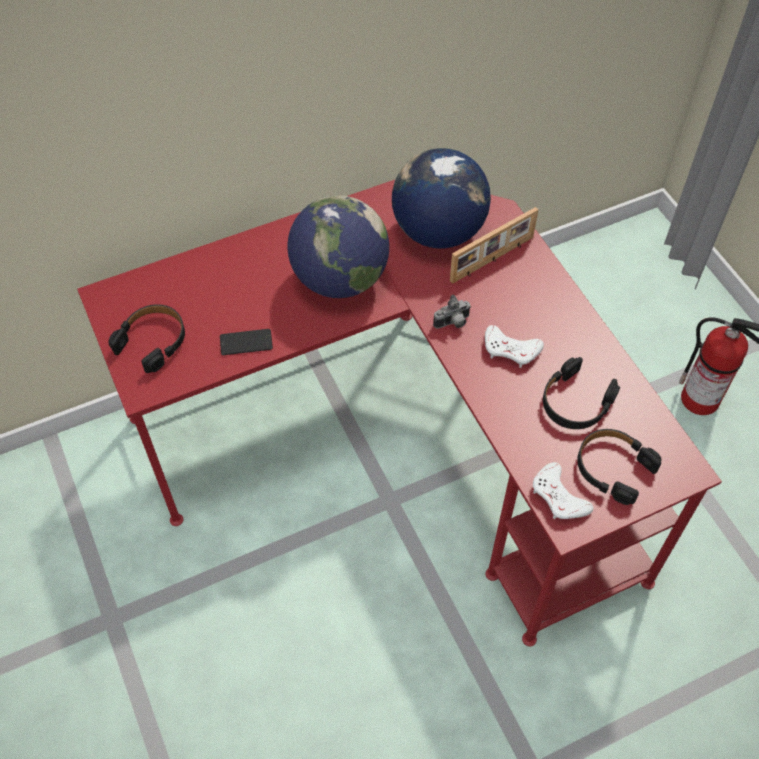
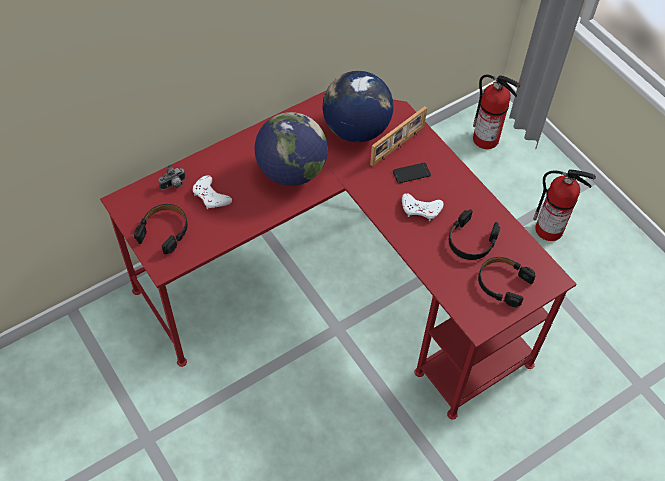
camera: 10 degrees left, 0 degrees up
(246, 342) = (232, 224): phone -> phone (411, 173)
(453, 323) = (377, 195): camera -> camera (174, 185)
(559, 497) = (469, 307): white game controller -> white game controller (211, 196)
(630, 269) = (487, 139): none -> fire extinguisher

